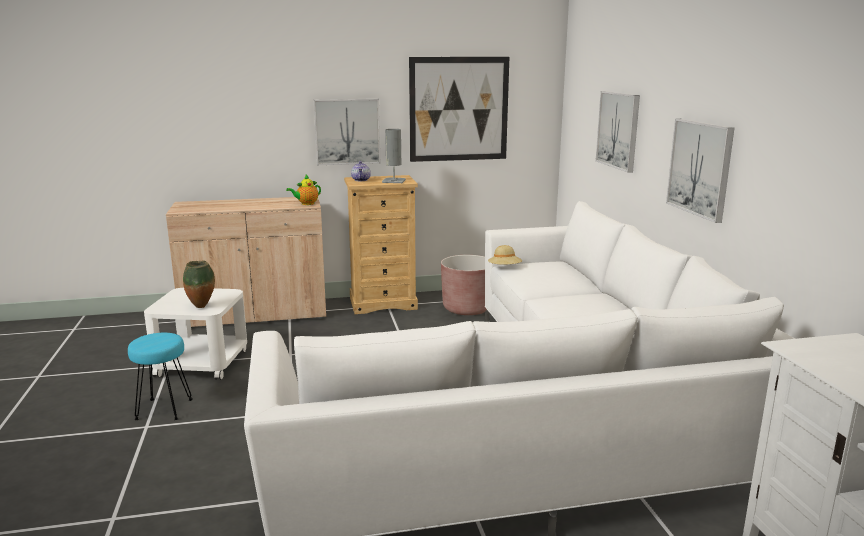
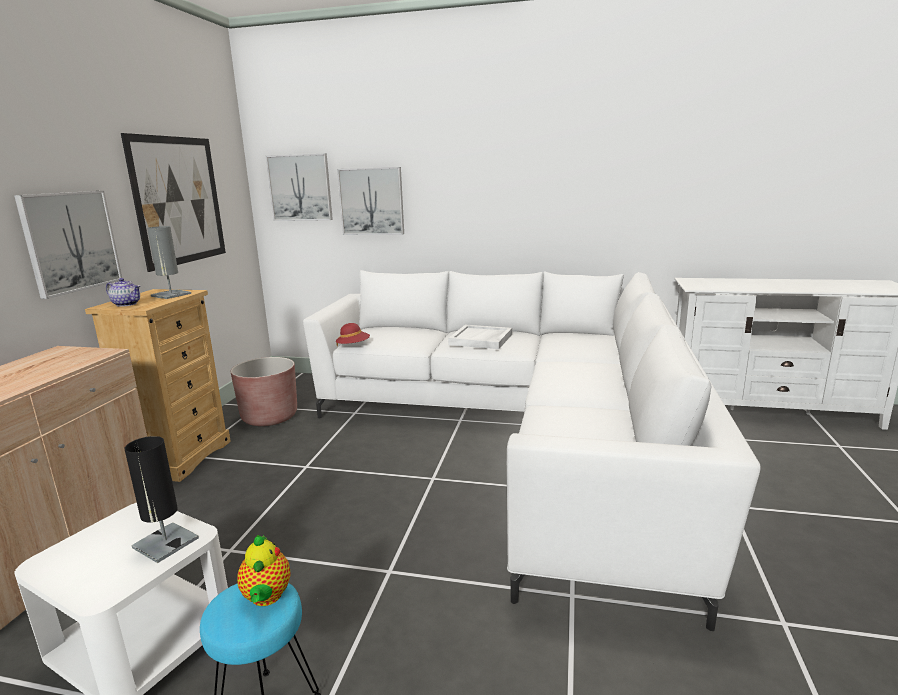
camera: 65 degrees left, 0 degrees up
(202, 307) = (165, 543): vase -> black table lamp
(306, 204) = (90, 353): teapot -> teapot (266, 598)
(504, 268) = (353, 346): beige hat -> red hat
(579, 306) = (481, 339): none -> white tray
(700, 168) = (499, 213): picture -> picture (300, 187)

